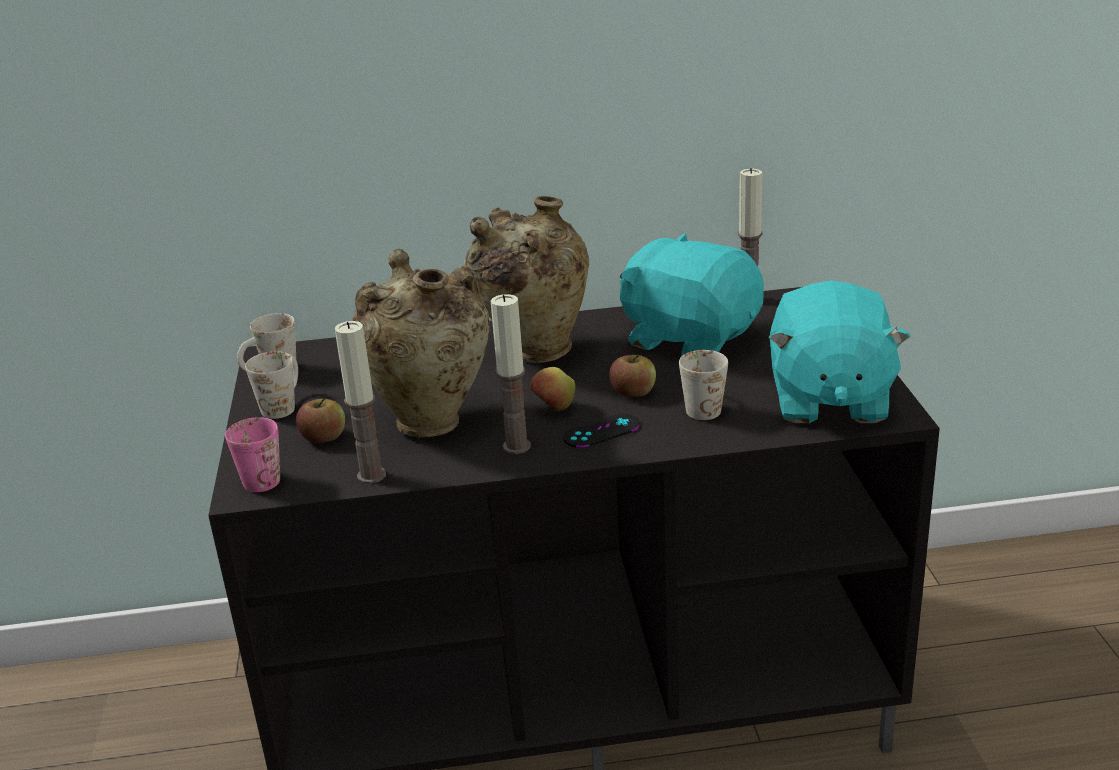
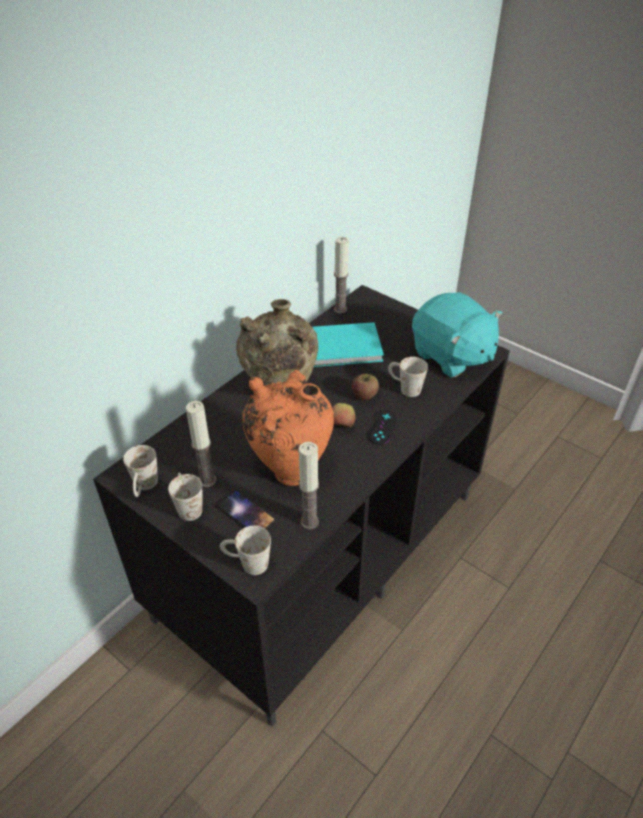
camera: 45 degrees left, 15 degrees up
(256, 477) = (247, 563): pink mug -> white mug
(324, 437) = (246, 513): apple -> phone
(431, 421) = (290, 468): beige vase -> orange vase
(517, 446) = (356, 459): candle -> candle (207, 480)
(690, 339) = (346, 348): turquoise plush toy -> turquoise book

